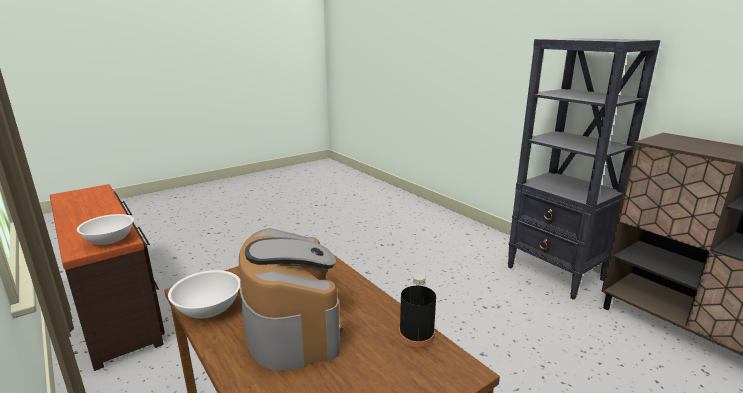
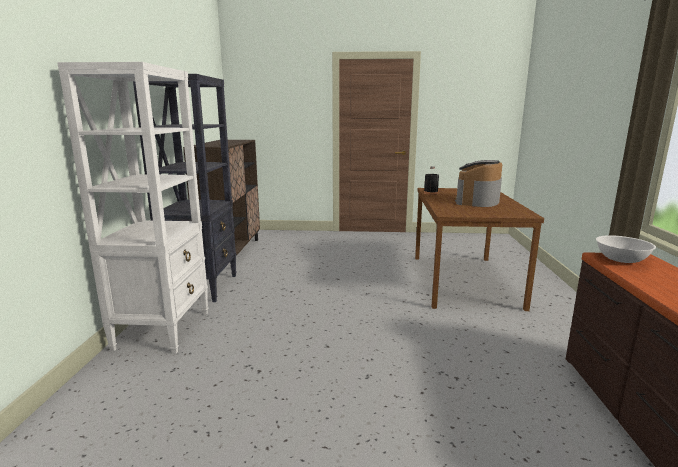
camera: 140 degrees left, 5 degrees down
(208, 309) = (516, 209): white bowl -> none
(480, 239) = (163, 329): none -> white bookcase

